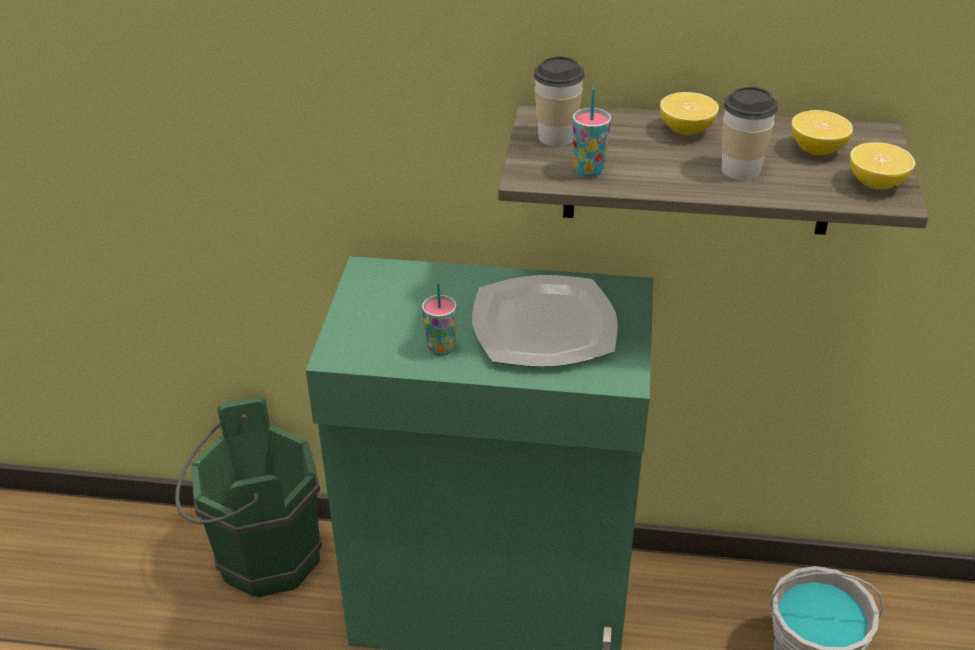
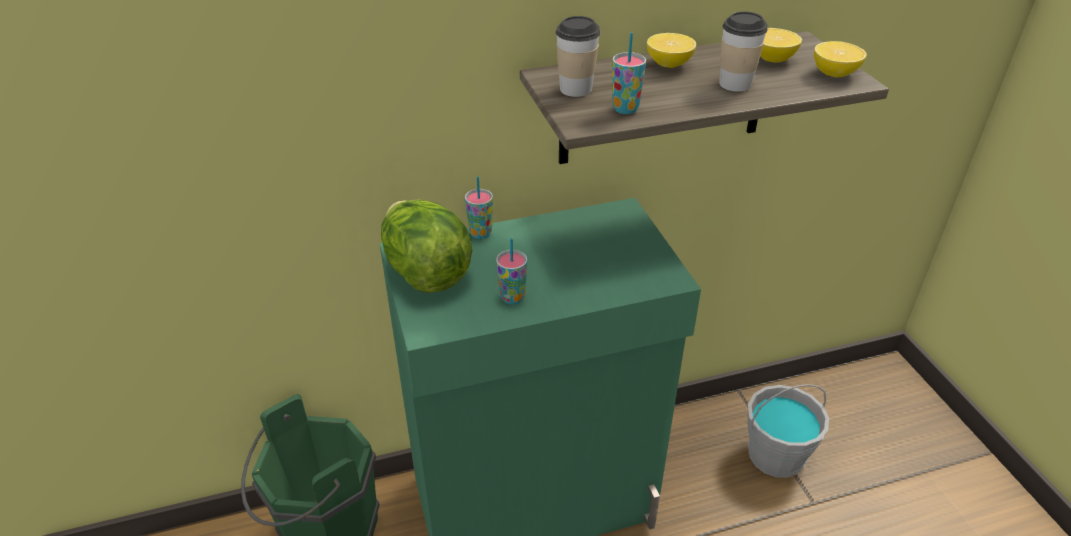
camera: 25 degrees left, 0 degrees up
(373, 298) = (425, 272): none -> lettuce
(455, 273) = (480, 233): none -> cup
(543, 327) = (581, 257): plate -> none

